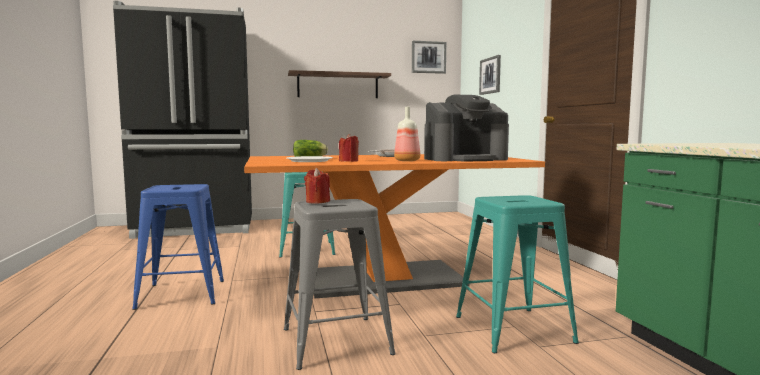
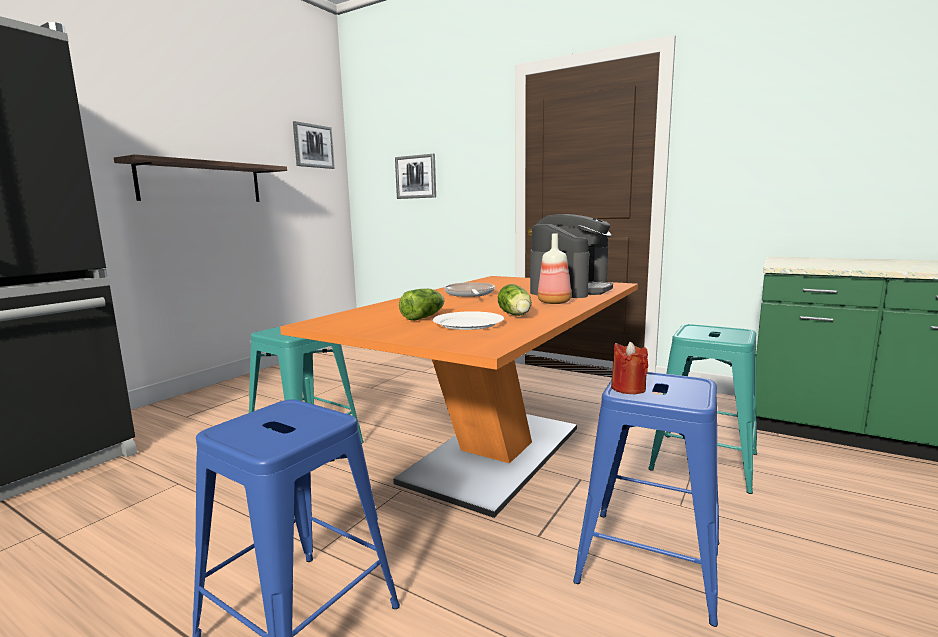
camera: 45 degrees left, 5 degrees up
(336, 341) = (649, 561): grey stool -> blue stool
(349, 161) = (516, 315): red candle -> lettuce

